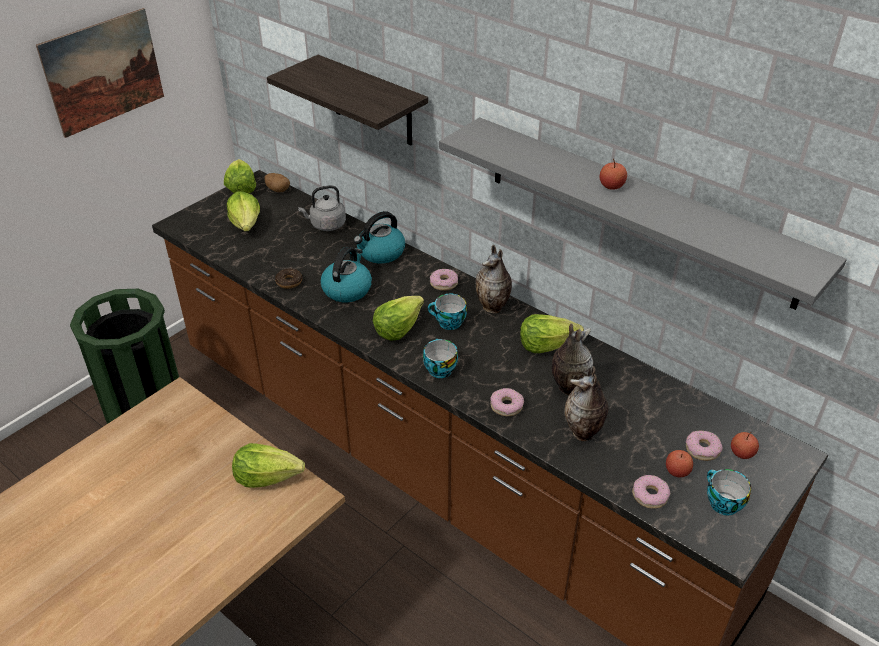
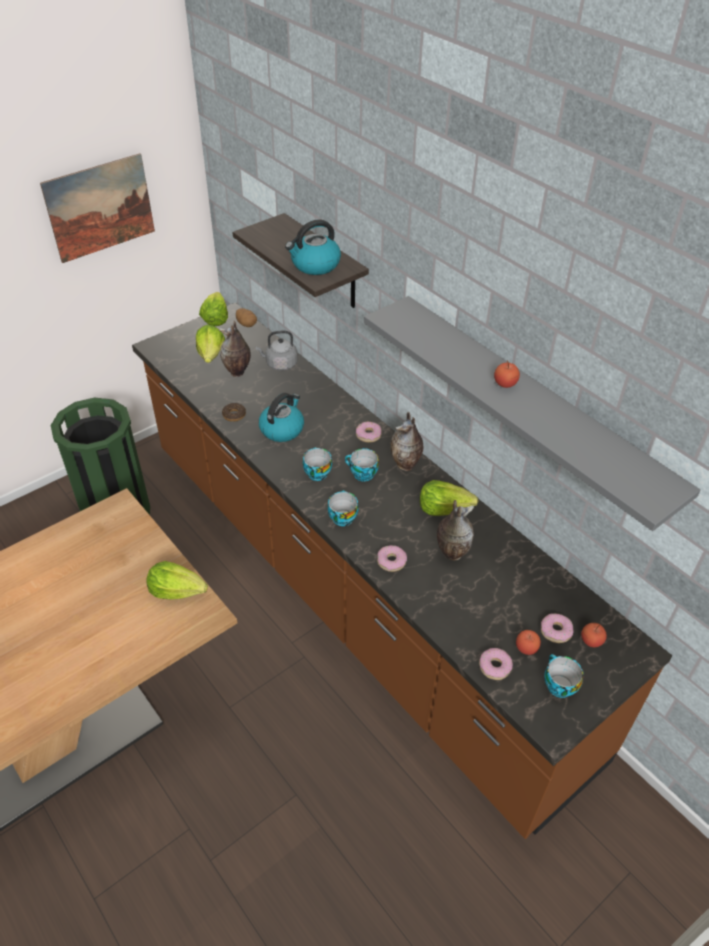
camera: 10 degrees right, 5 degrees up
(380, 253) = (320, 398): kettle -> kettle (315, 265)
(398, 328) = (316, 472): lettuce -> cup
(583, 433) = (452, 598): vase -> vase (237, 372)

